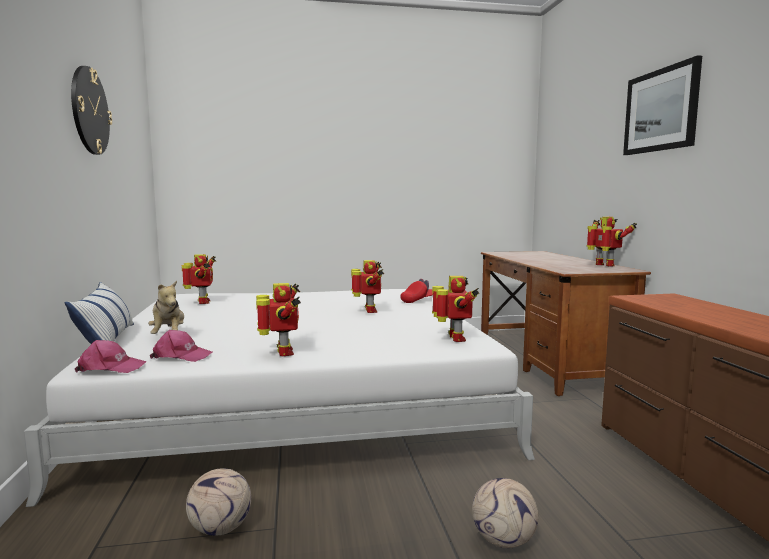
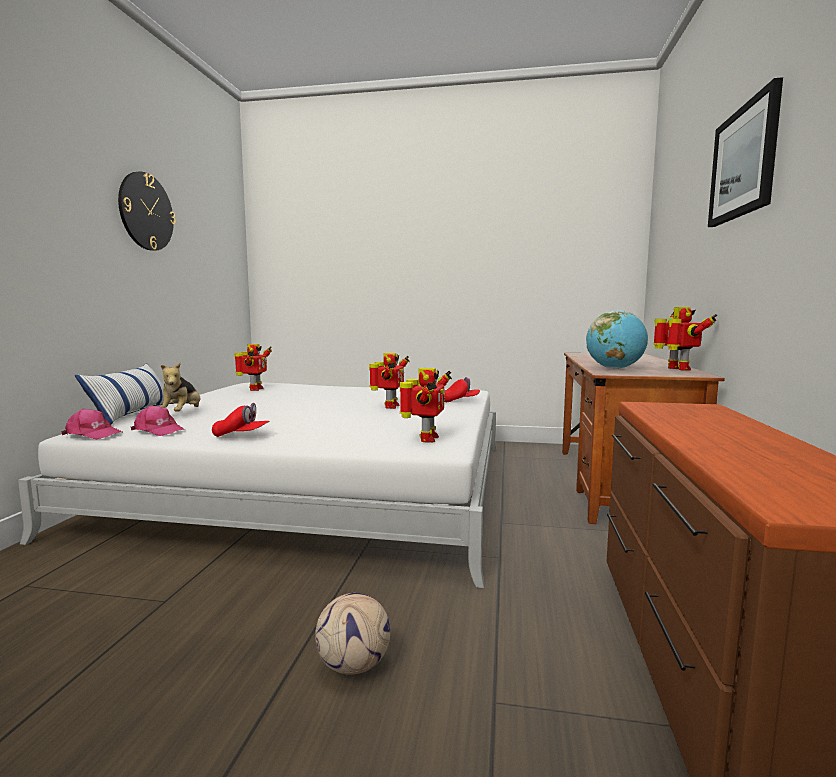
camera: 20 degrees right, 0 degrees up
(220, 528) = (123, 591): football -> none
(282, 353) = (241, 436): toy robot -> red cap
(562, 267) = (615, 368): none -> globe

